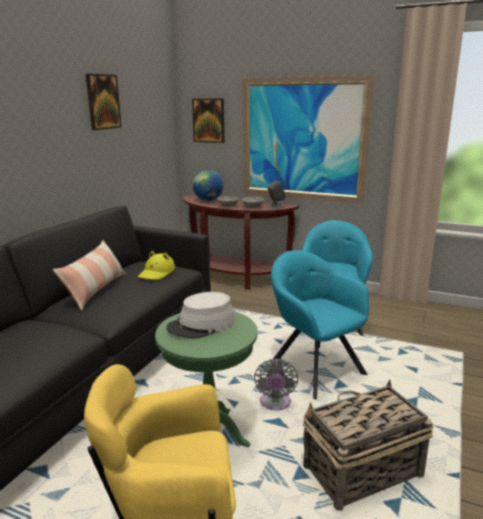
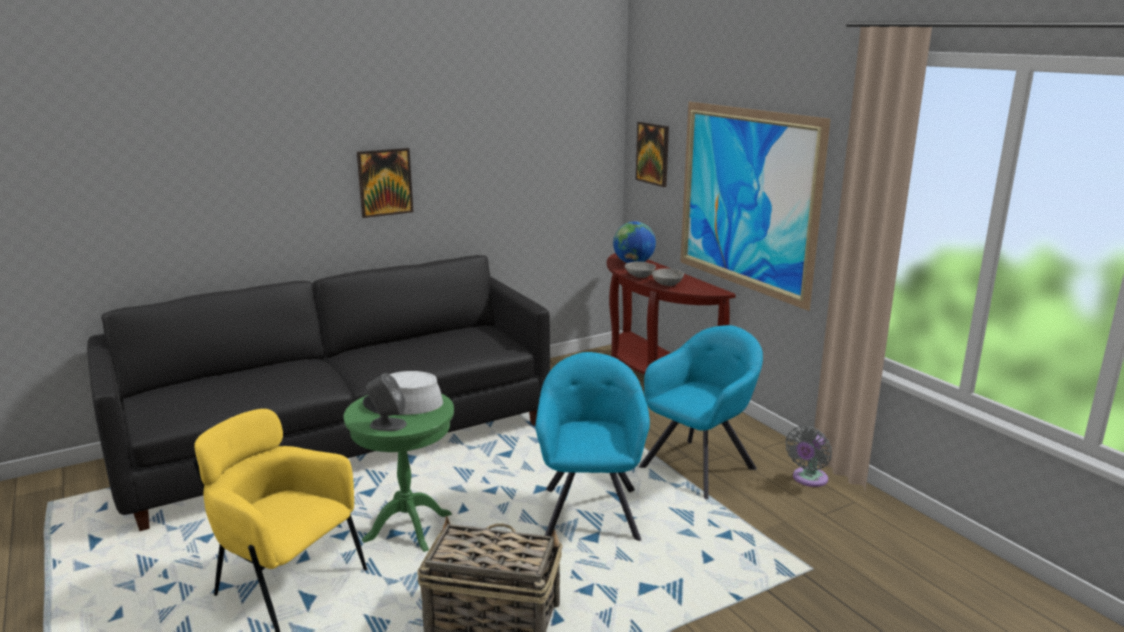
camera: 35 degrees right, 0 degrees up
(96, 290) = (398, 346): pillow -> none
(103, 102) = (488, 129): picture -> picture (385, 182)
(156, 273) = (473, 343): yellow hat -> none
(275, 207) = (697, 290): grey speaker -> grey speaker (387, 424)
(275, 404) = (500, 527): grey fan -> grey fan (808, 479)

